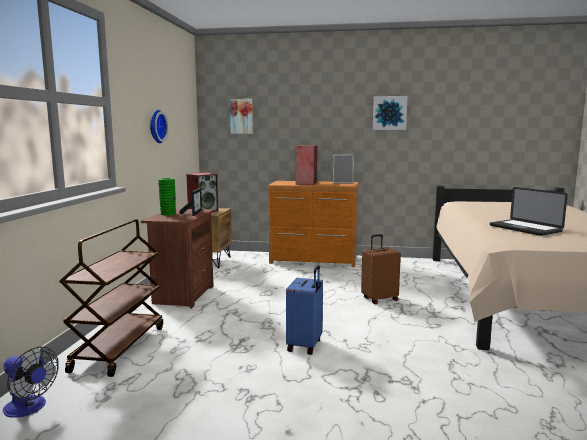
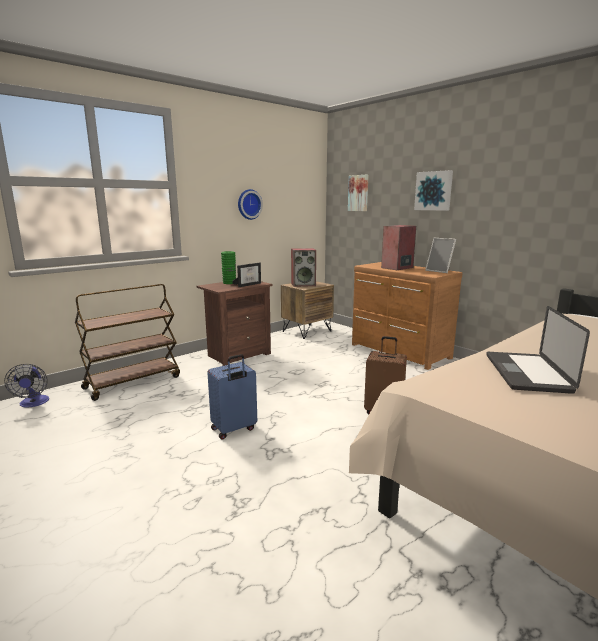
camera: 40 degrees right, 5 degrees up
(389, 113) = (510, 186): picture -> picture (434, 191)

